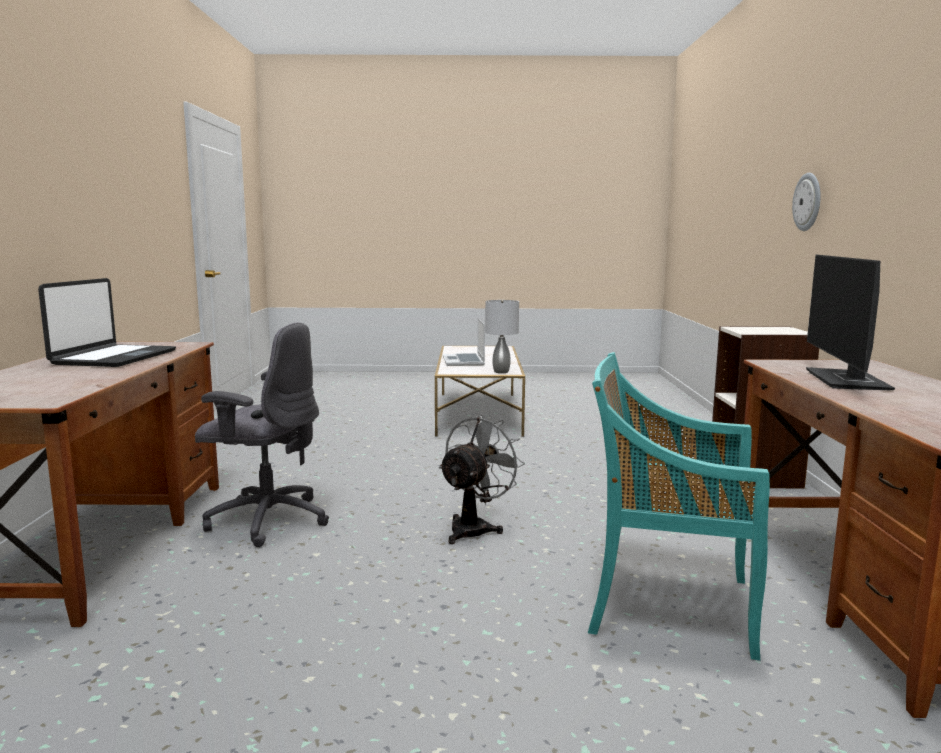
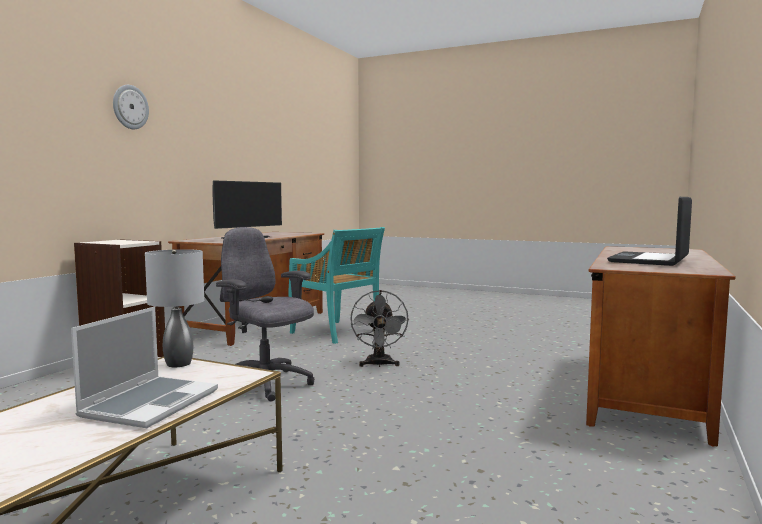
camera: 155 degrees left, 5 degrees down
(267, 520) = (525, 389): grey office chair -> grey office chair (265, 385)
(475, 528) = (379, 365): grey fan -> grey fan turned 60 degrees counterclockwise
(808, 202) = (56, 135): wall clock -> wall clock (130, 107)

